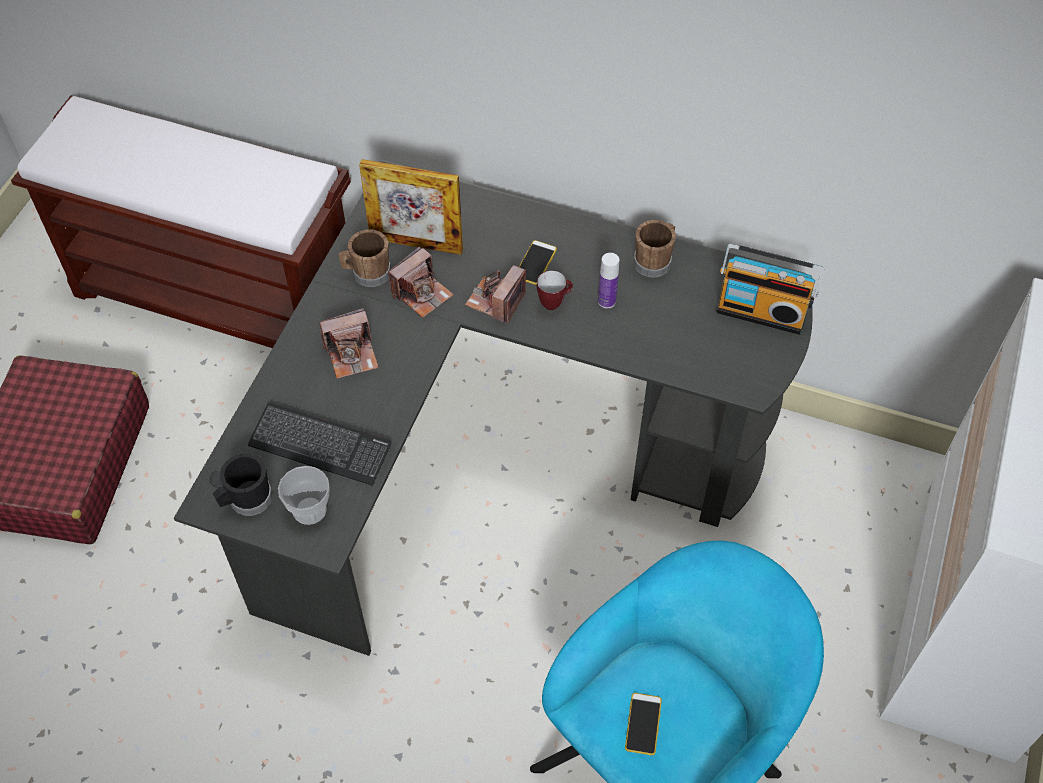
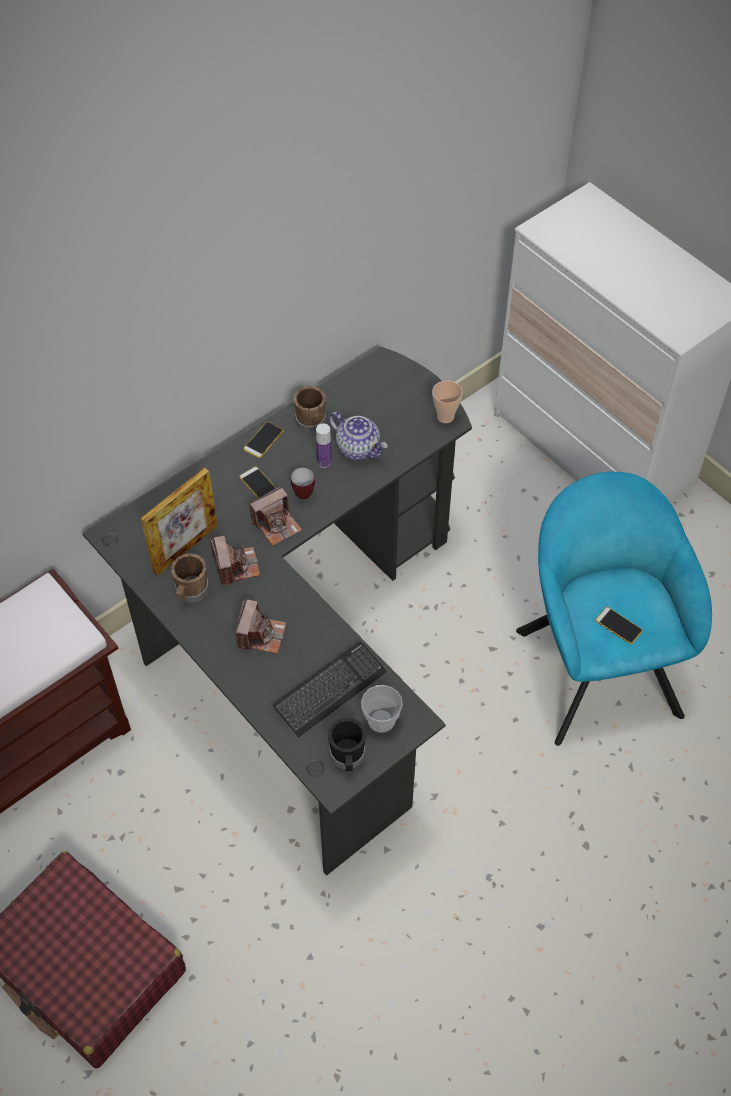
camera: 60 degrees left, 0 degrees up
(496, 301) = (276, 524): camera -> camera turned 90 degrees counterclockwise
(595, 237) = (263, 440): none -> phone
(648, 322) = (358, 448): none -> teapot
(756, 380) = (445, 416): none -> cup
(762, 311) = (393, 384): radio -> none

